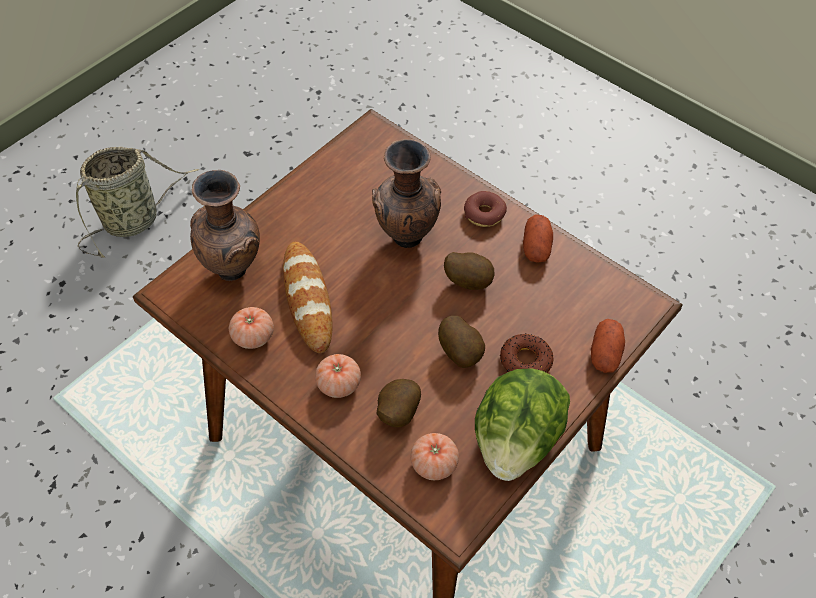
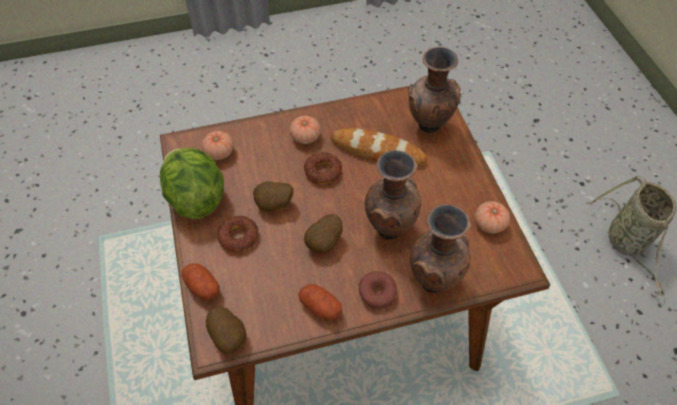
camera: 125 degrees right, 0 degrees up
(253, 336) = (370, 115): tomato -> tomato (489, 224)
(378, 335) = (323, 171): none -> donut
(396, 413) = (263, 152): potato -> potato (229, 337)
(436, 182) = (432, 279): none -> brown vase

